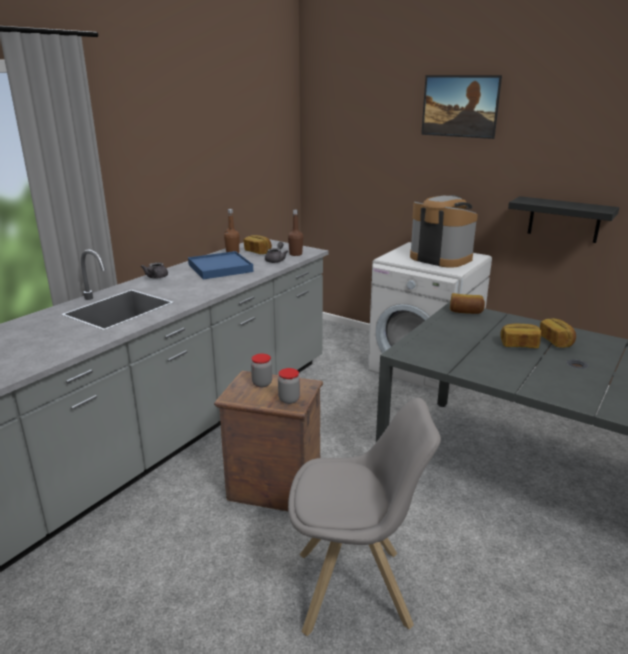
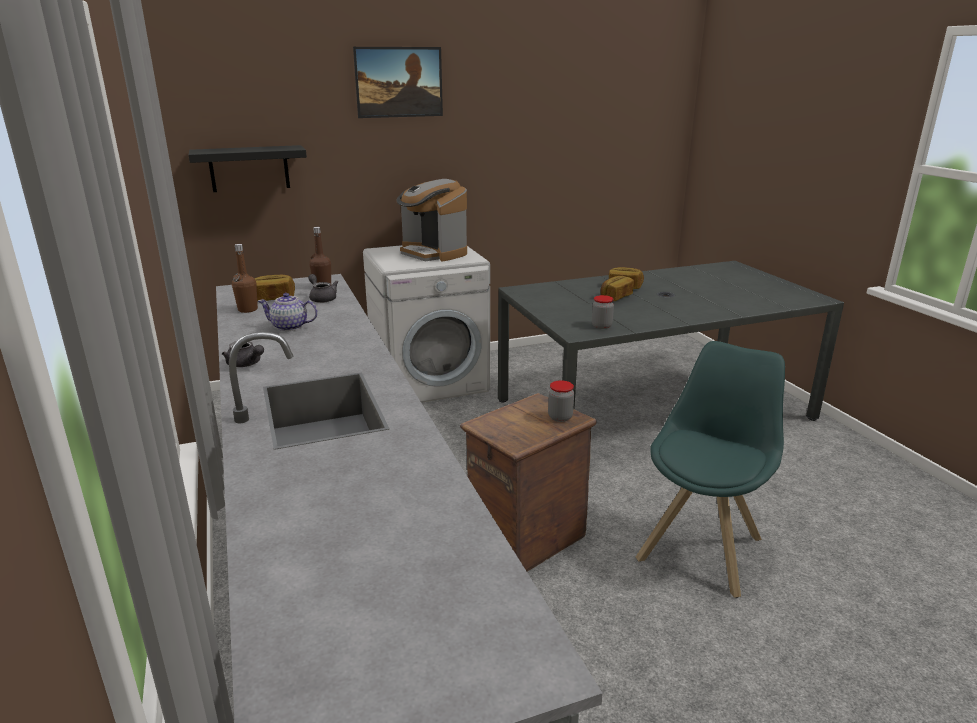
camera: 55 degrees left, 0 degrees up
(220, 268) = (290, 327): blue tray -> teapot
(262, 383) = (508, 421): jar -> jar (601, 326)
(354, 589) = (701, 549): grey chair -> turquoise chair
(440, 258) = (433, 253): coffee machine -> coffee machine turned 120 degrees counterclockwise
(465, 312) = (530, 290): bread -> none
(564, 219) = (518, 188): black shelf -> black shelf (249, 168)

